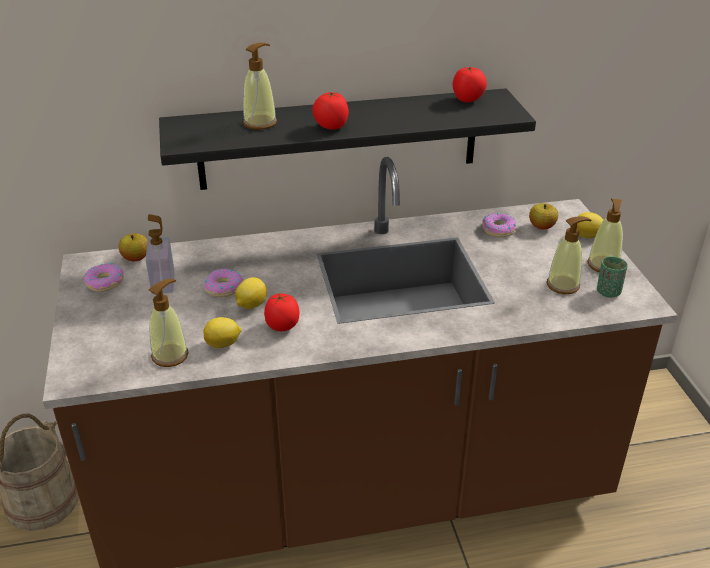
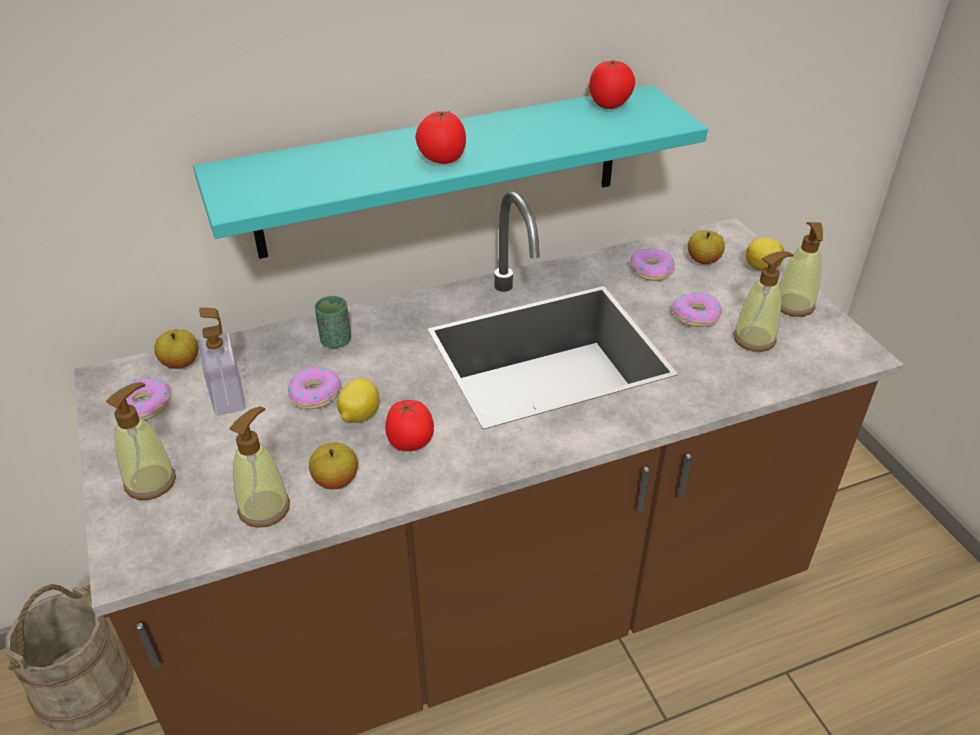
camera: 10 degrees left, 5 degrees up
(223, 344) = (336, 480): lemon -> apple
(260, 123) = (341, 162): soap dispenser -> soap dispenser (151, 482)
(339, 139) = (441, 172): black shelf -> turquoise shelf
(522, 264) = (695, 315): none -> donut
(608, 292) = (812, 342): green cup -> green cup (335, 340)

